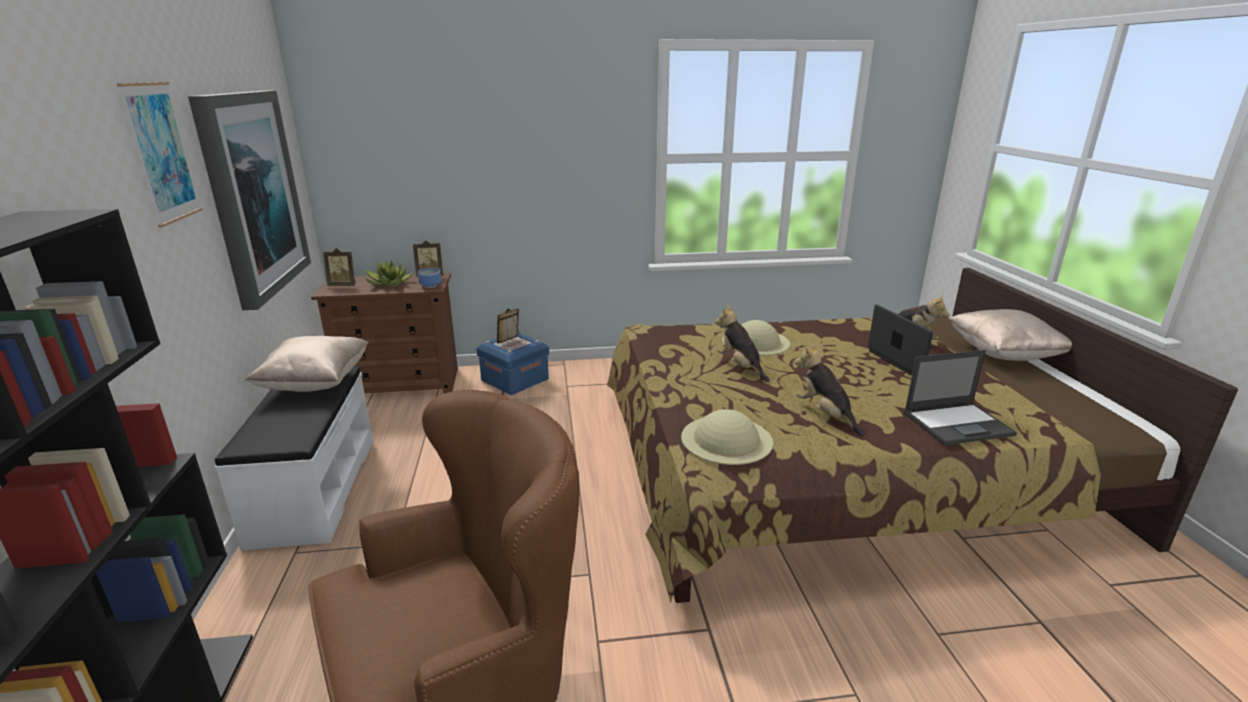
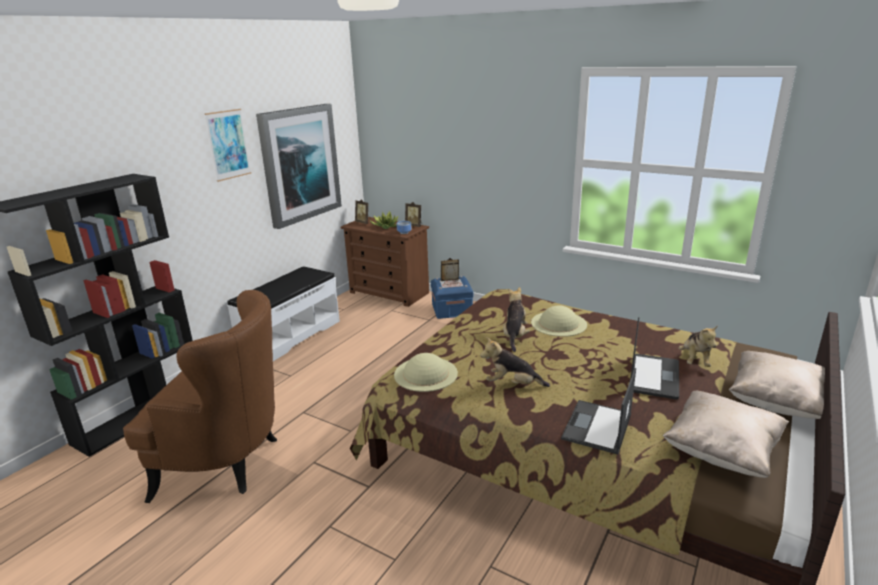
camera: 40 degrees right, 0 degrees up
(316, 383) = (304, 277): beige pillow -> beige pillow (721, 452)
(825, 414) = (512, 384): plush toy -> plush toy turned 90 degrees counterclockwise
(958, 423) = (597, 427): laptop -> laptop turned 90 degrees clockwise

